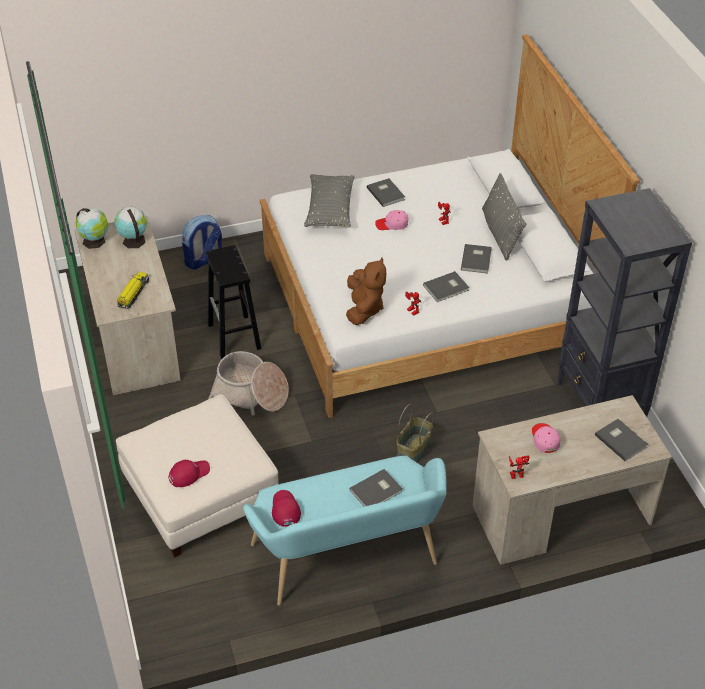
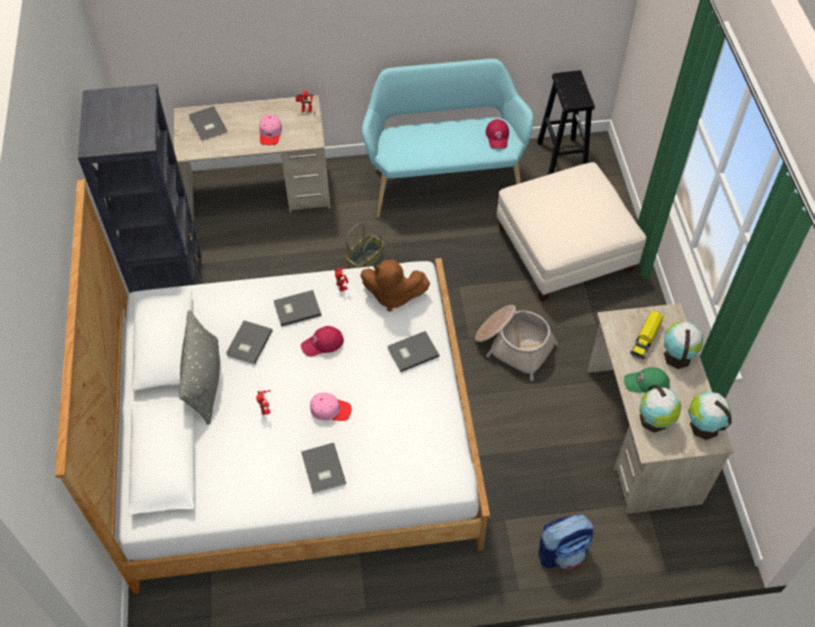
camera: 170 degrees left, 10 degrees up
(107, 284) = (677, 355): none -> globe
(137, 263) = (646, 383): none -> green cap
(189, 474) = (577, 188): red cap -> red cap (322, 343)
(234, 337) = (527, 421): black stool -> black stool (561, 156)
(330, 210) = (402, 447): grey pillow -> none
(364, 309) = (392, 295): brown plush toy -> brown plush toy turned 90 degrees counterclockwise
(377, 491) = (419, 141): grey book -> grey book (412, 352)

